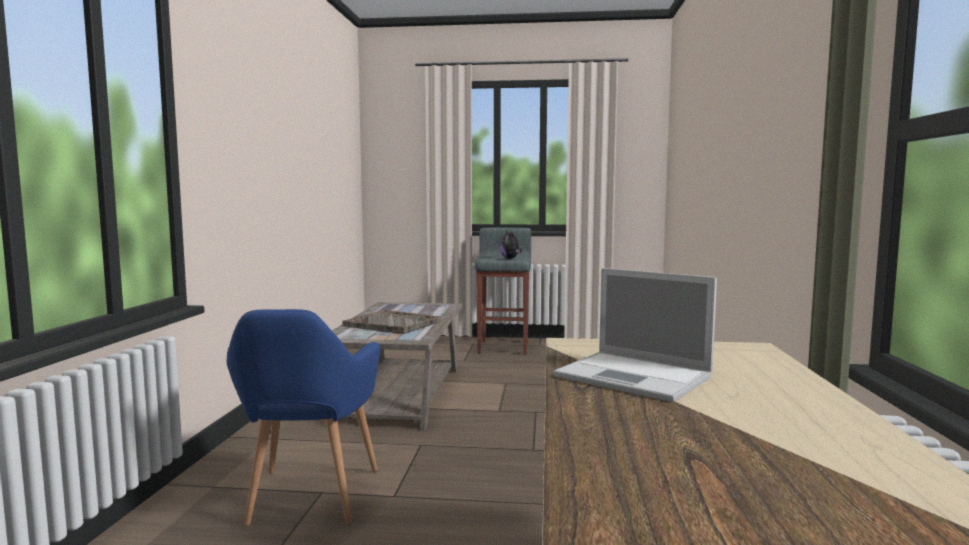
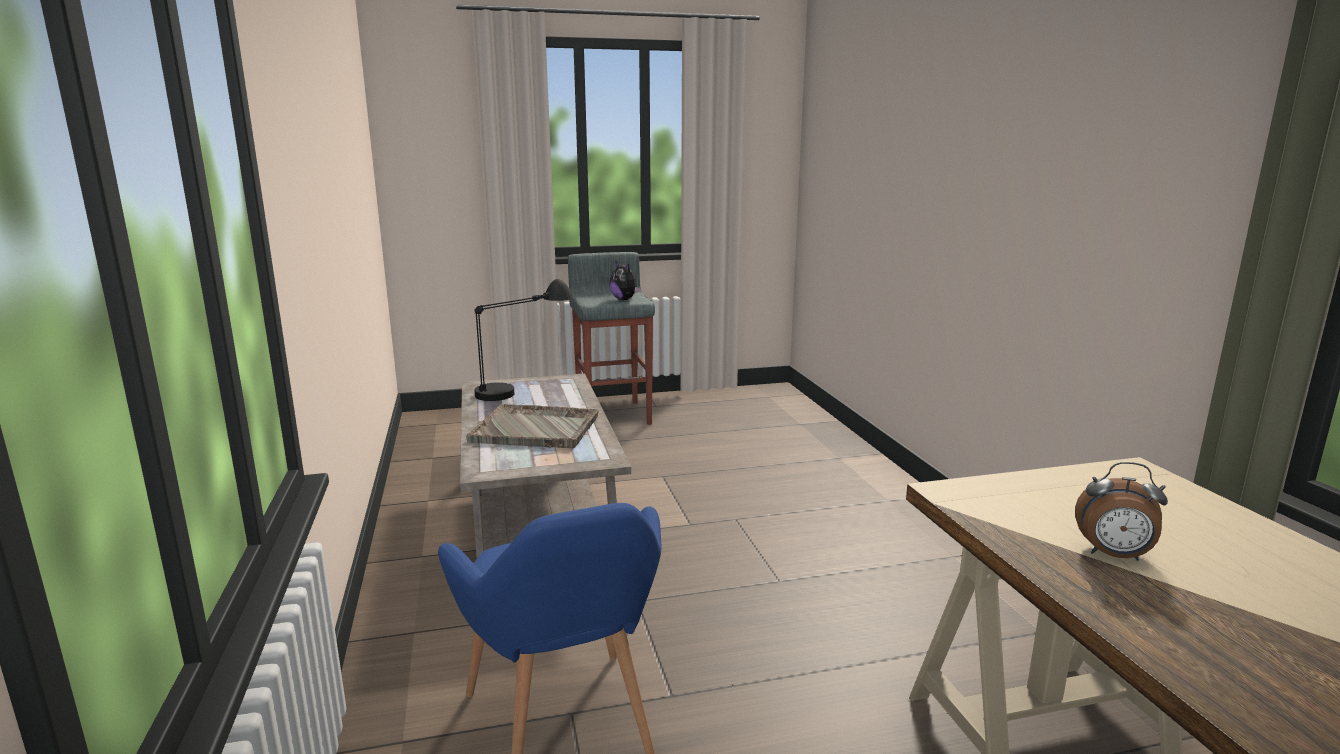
camera: 20 degrees left, 10 degrees up
(412, 306) = (524, 387): none -> black table lamp
(636, 377) = (1113, 555): laptop -> alarm clock

